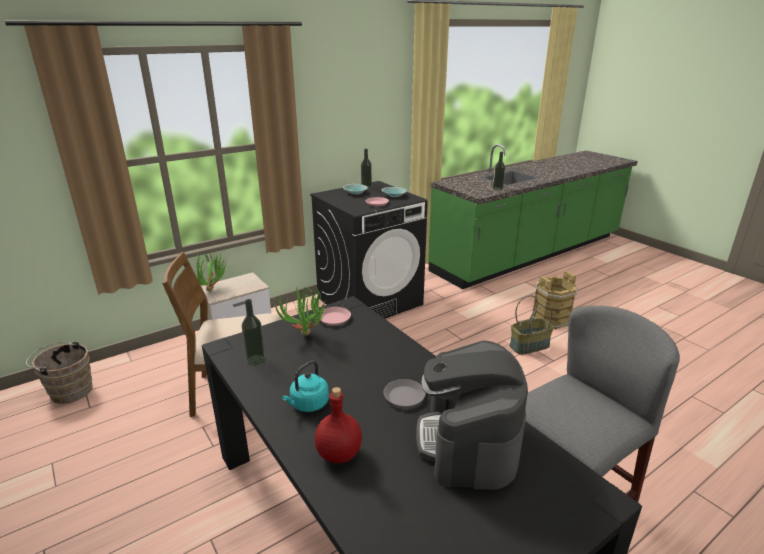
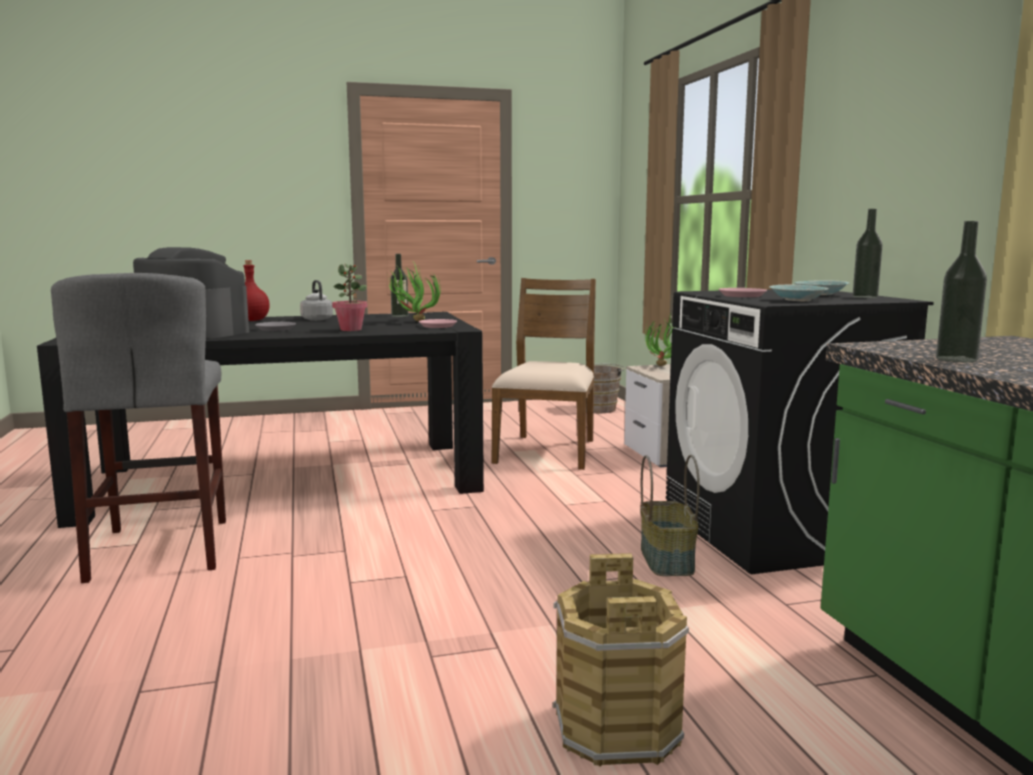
camera: 110 degrees right, 15 degrees down
(308, 404) = (316, 319): turquoise kettle -> grey kettle
(381, 351) = (351, 329): none -> potted plant
(529, 346) = (507, 646): basket -> basket (668, 560)

